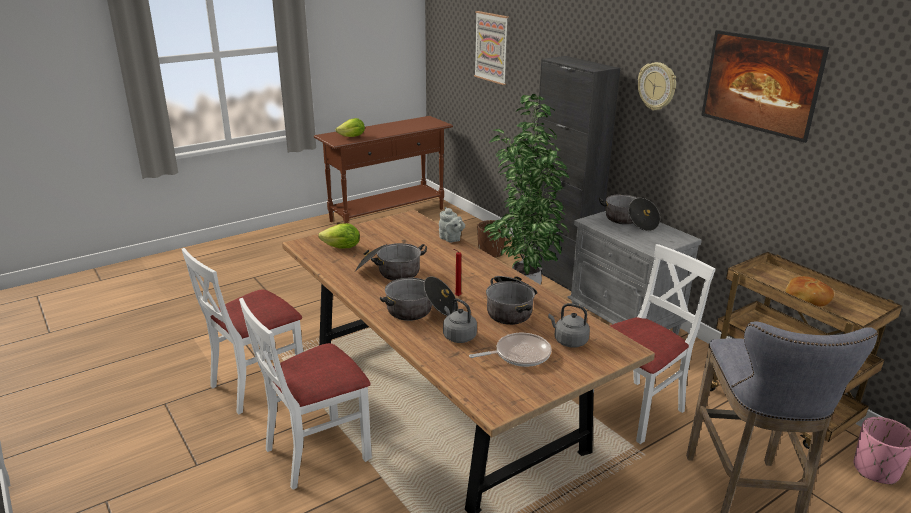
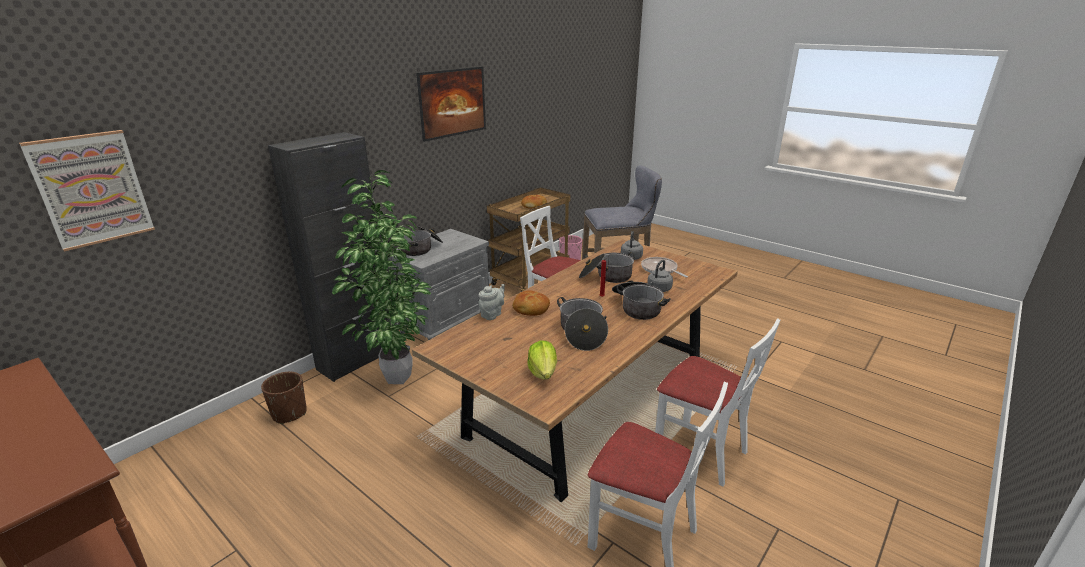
camera: 105 degrees left, 0 degrees up
(352, 137) = (53, 460): lettuce -> none
(451, 256) = (530, 309): none -> bread
(657, 86) = (380, 135): wall clock -> none

